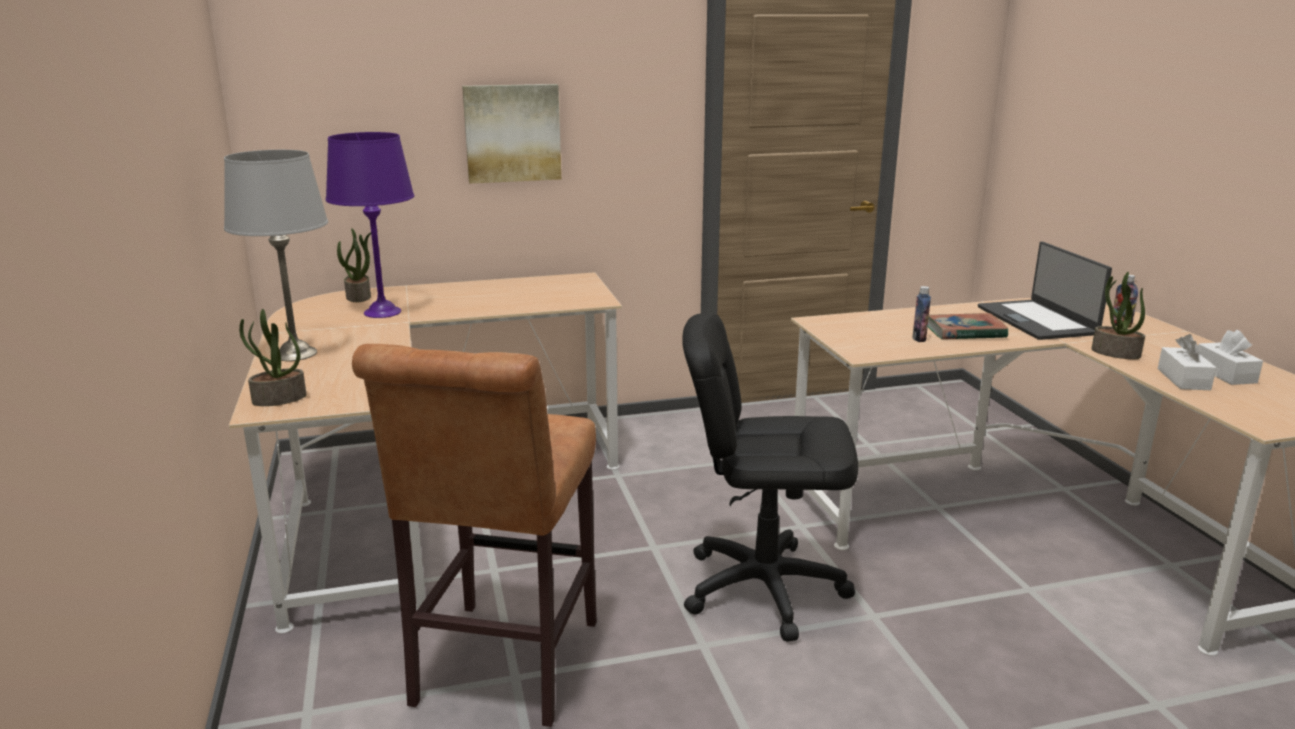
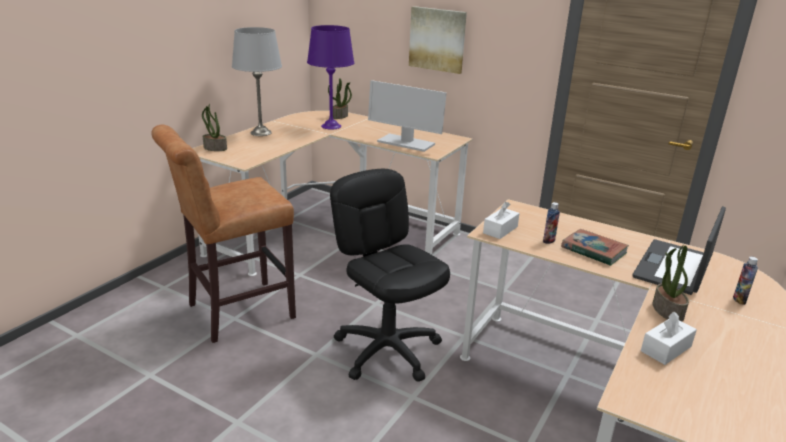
camera: 45 degrees right, 5 degrees up
(537, 300) = (405, 143): none -> monitor
(1224, 374) = (717, 365): white tissue box -> white tissue box (500, 230)

